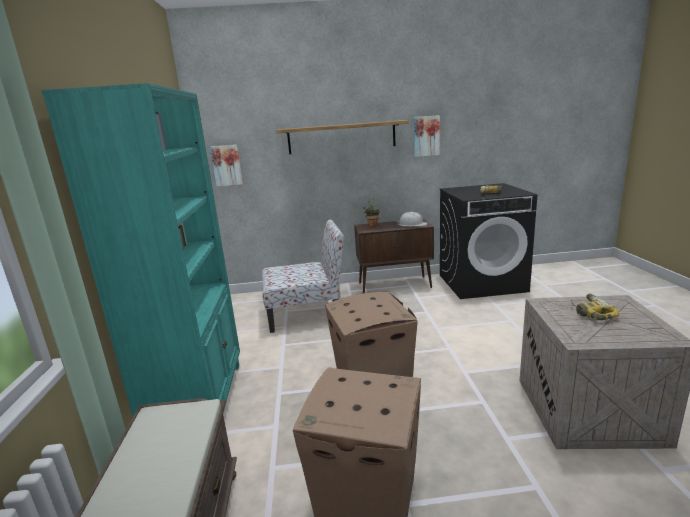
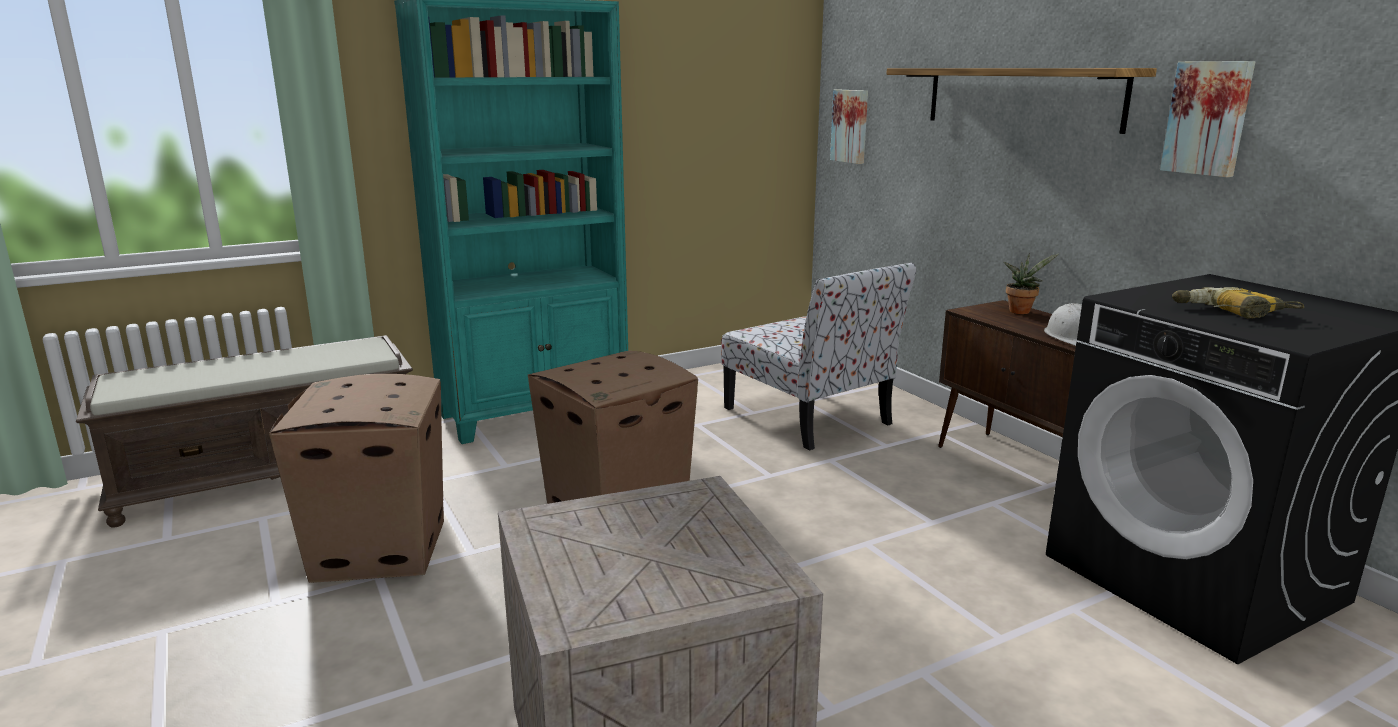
camera: 65 degrees right, 0 degrees up
(590, 312) = (676, 538): power drill -> none

